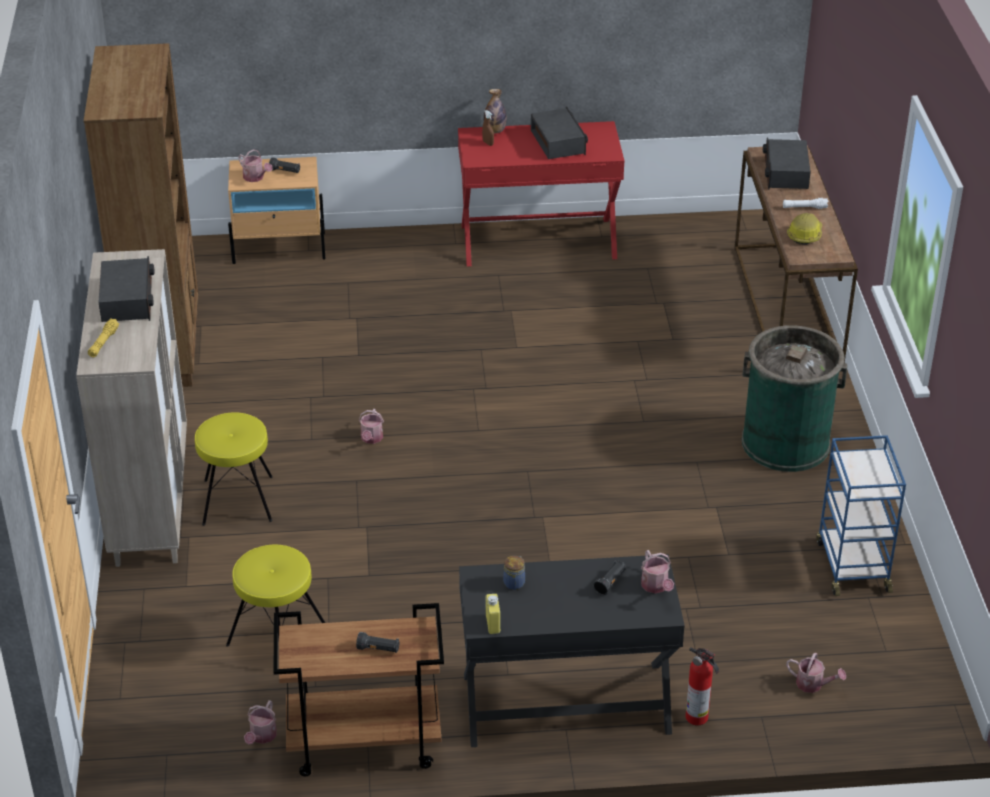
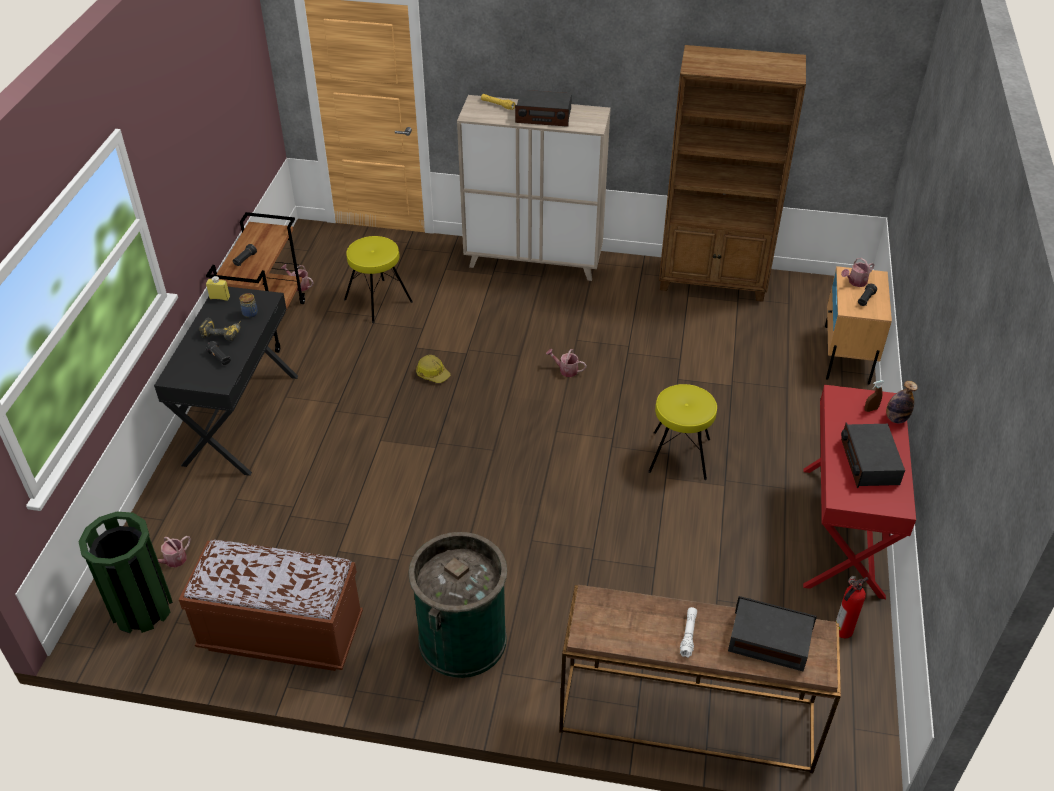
camera: 105 degrees right, 5 degrees up
(238, 500) = (521, 298): yellow stool -> yellow stool (680, 455)
(558, 142) = (869, 462): radio -> radio turned 90 degrees clockwise
(561, 595) = (223, 332): none -> power drill
(656, 586) = (200, 380): watering can -> none
(698, 717) = (185, 484): fire extinguisher -> fire extinguisher (842, 631)
(804, 235) = (631, 616): hard hat -> hard hat (432, 374)
(852, 565) = (281, 634): blue cart -> brown bench
(886, 686) = (141, 608): none -> green trash can

